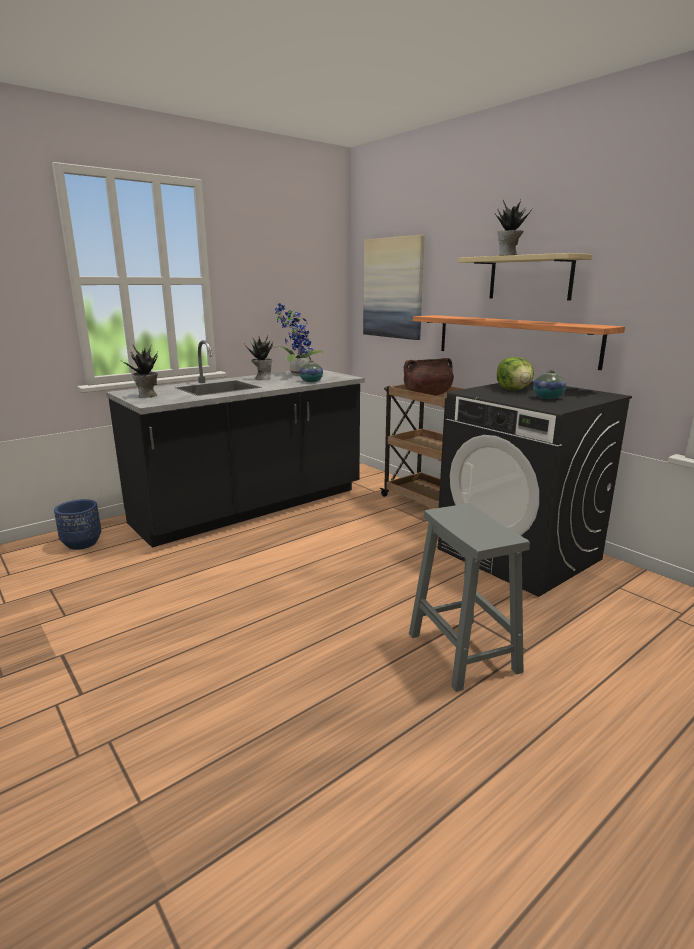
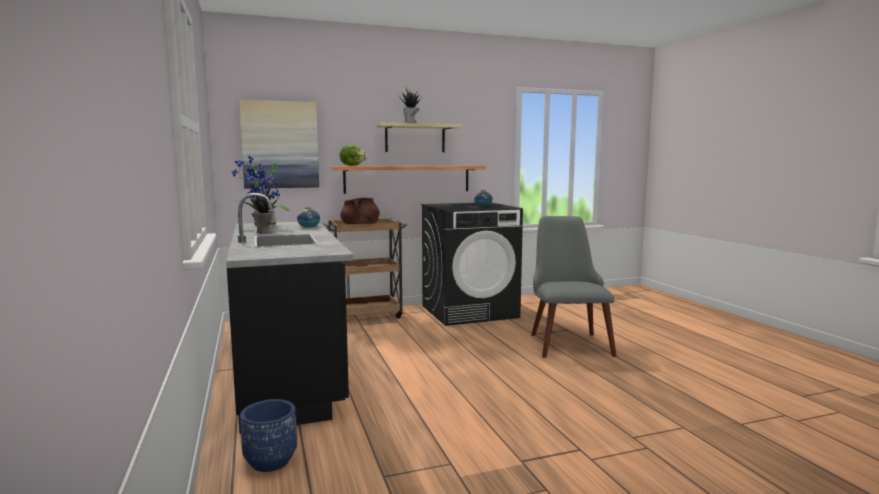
camera: 70 degrees left, 10 degrees down
(147, 396) = (289, 252): potted plant -> none
(464, 653) = (566, 341): grey stool -> grey chair
(514, 390) = (456, 206): lettuce -> lettuce (352, 165)

